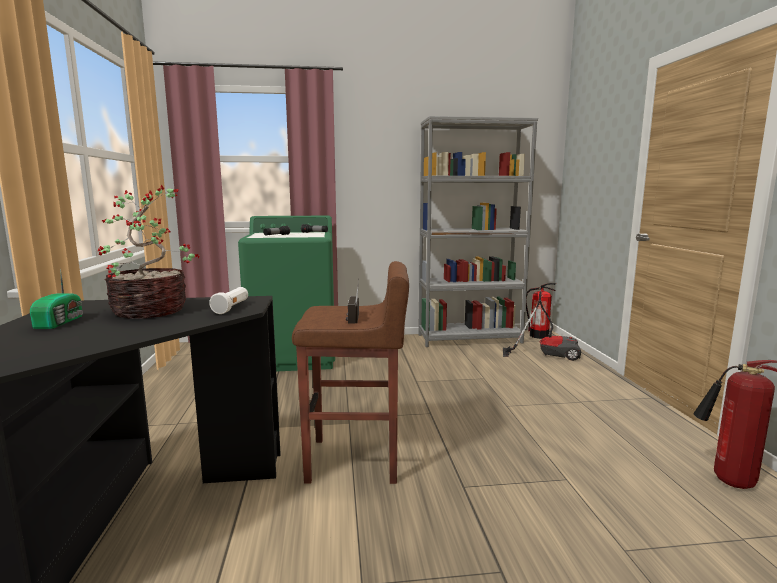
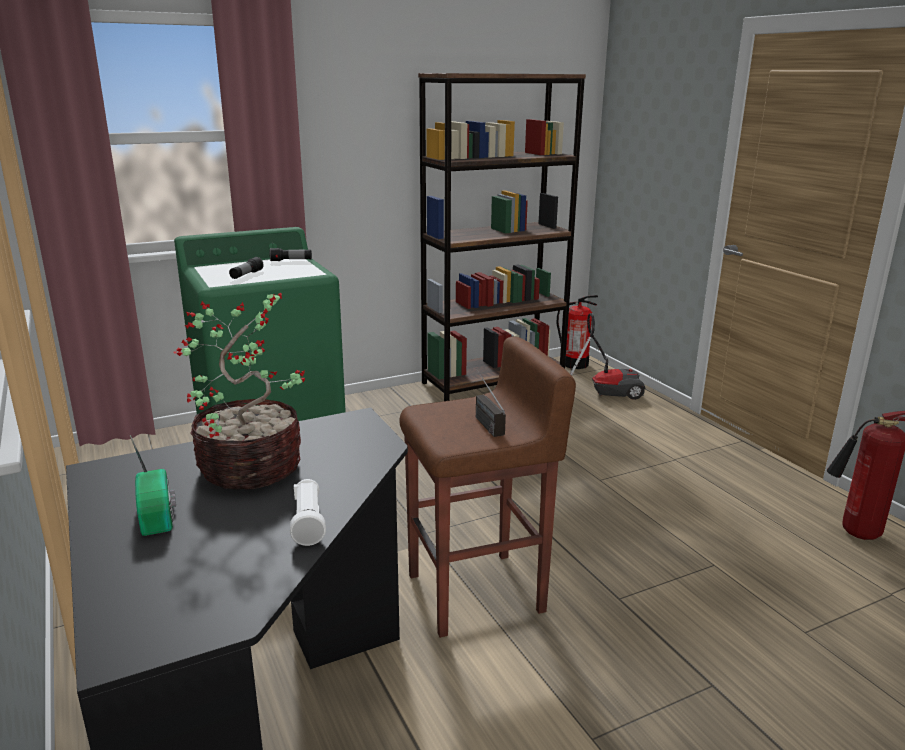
camera: 20 degrees left, 10 degrees up
(231, 308) = (357, 444): white flashlight -> white flashlight (308, 523)
(469, 339) = (493, 381): grey bookcase -> brown bookcase

